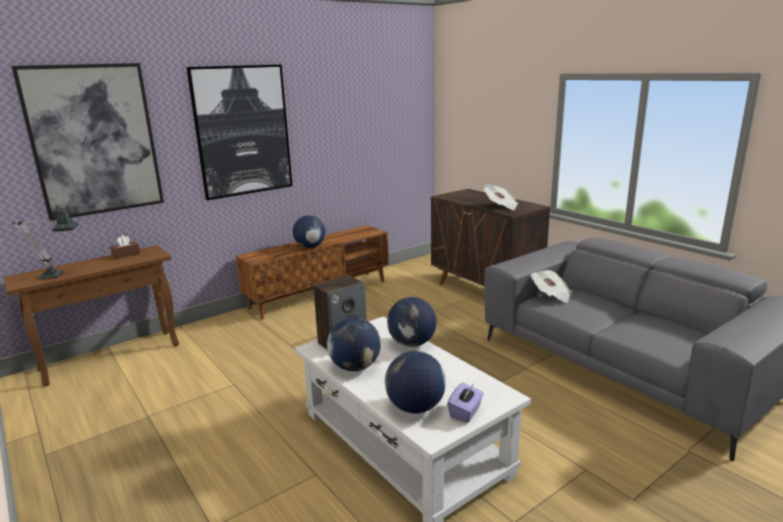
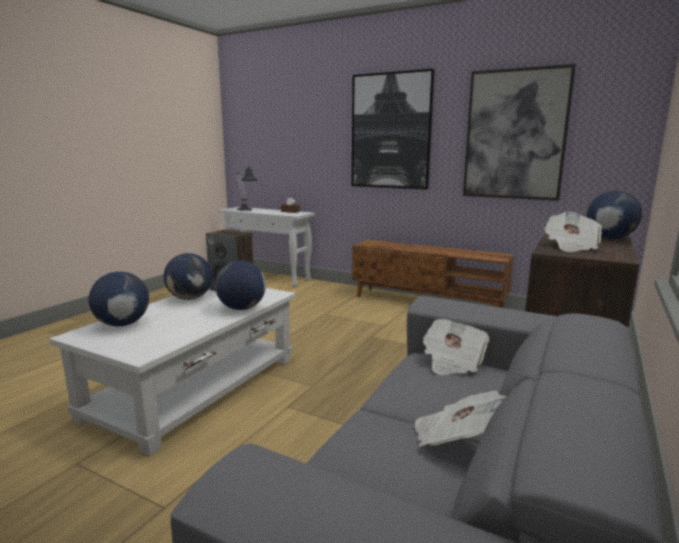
camera: 65 degrees right, 5 degrees down
(94, 140) = (291, 129): picture -> picture (515, 135)
(112, 356) = (269, 277): brown console table -> white console table
(310, 247) = (417, 249): globe -> globe (609, 238)
(465, 412) = (112, 342): purple tissue box -> none
(638, 315) = (455, 439): none -> newspaper

